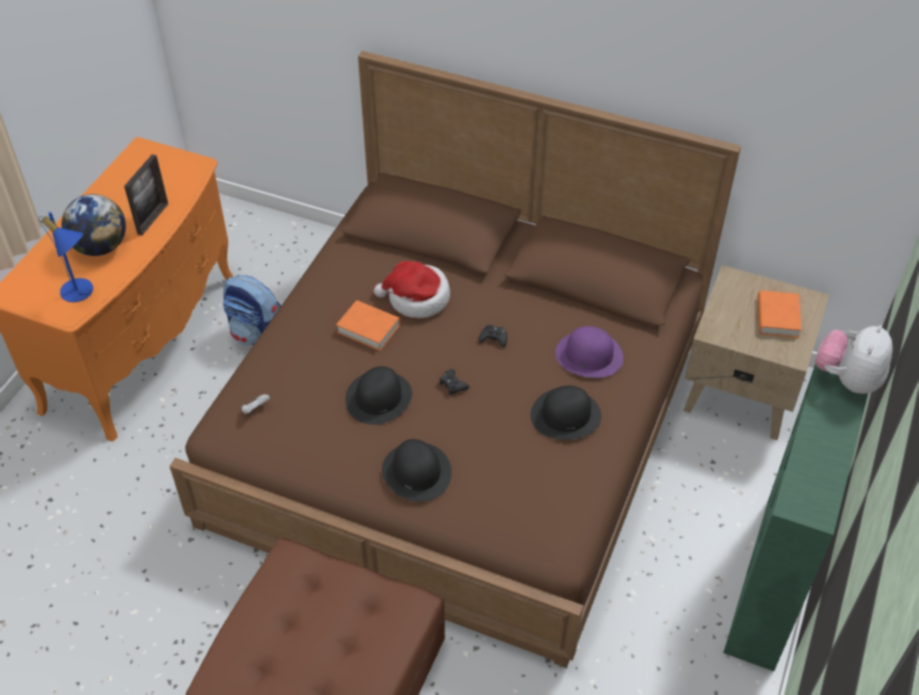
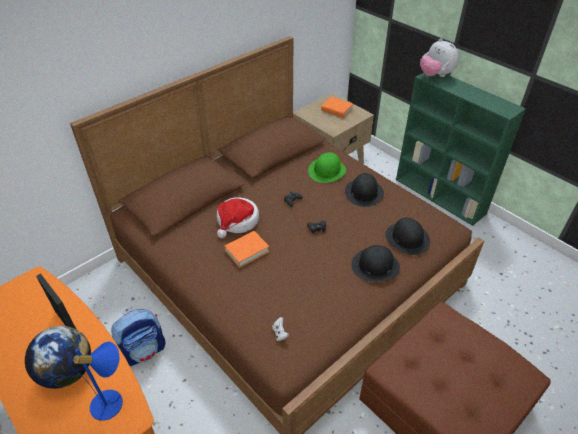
camera: 65 degrees left, 5 degrees down
(379, 398) = (308, 264): black hat -> black hat (407, 238)
(589, 355) = (327, 170): purple hat -> green hat

